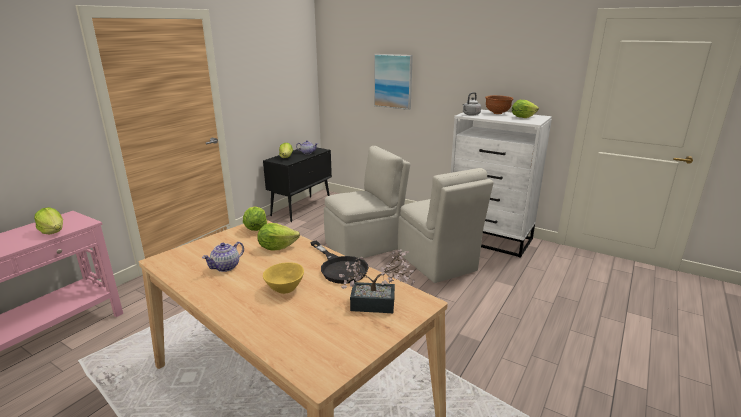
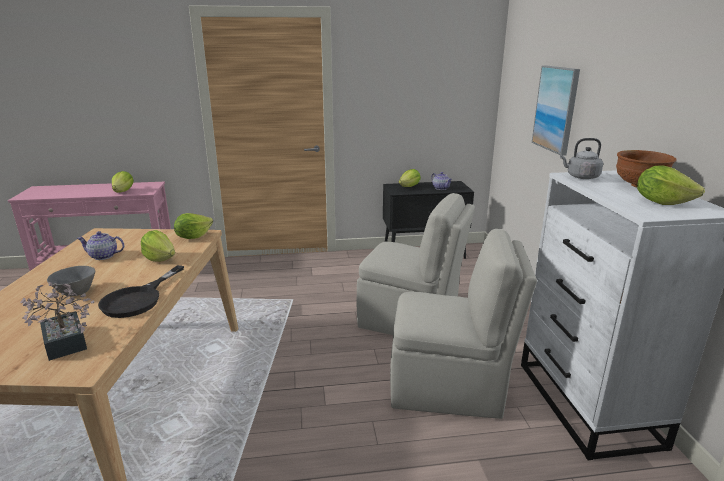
camera: 50 degrees right, 0 degrees up
(284, 288) = (76, 291): yellow bowl -> grey bowl
(437, 263) = (449, 387): beige chair -> beige chair turned 105 degrees counterclockwise

